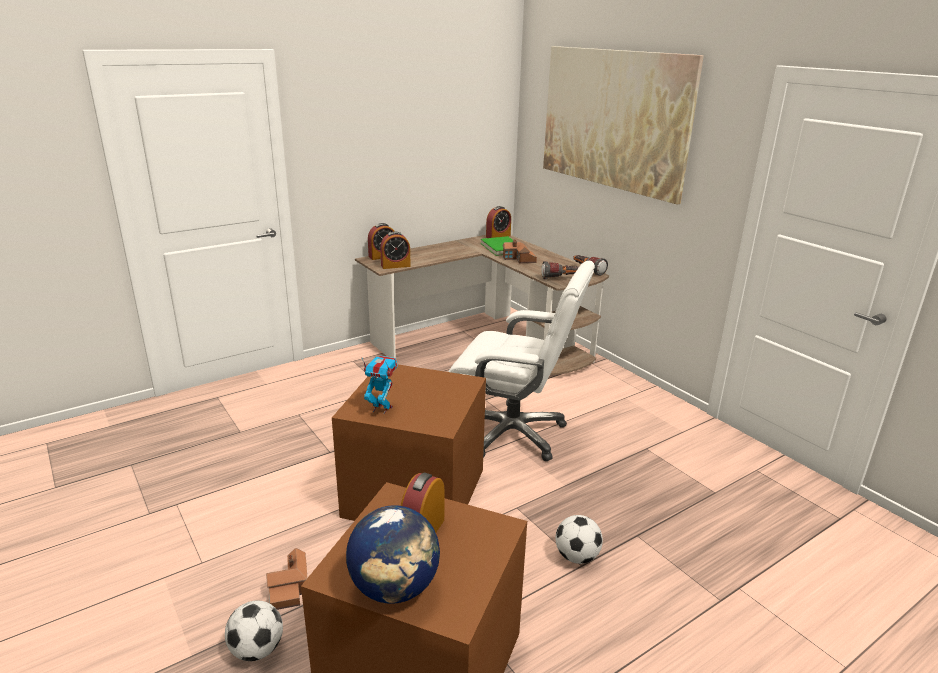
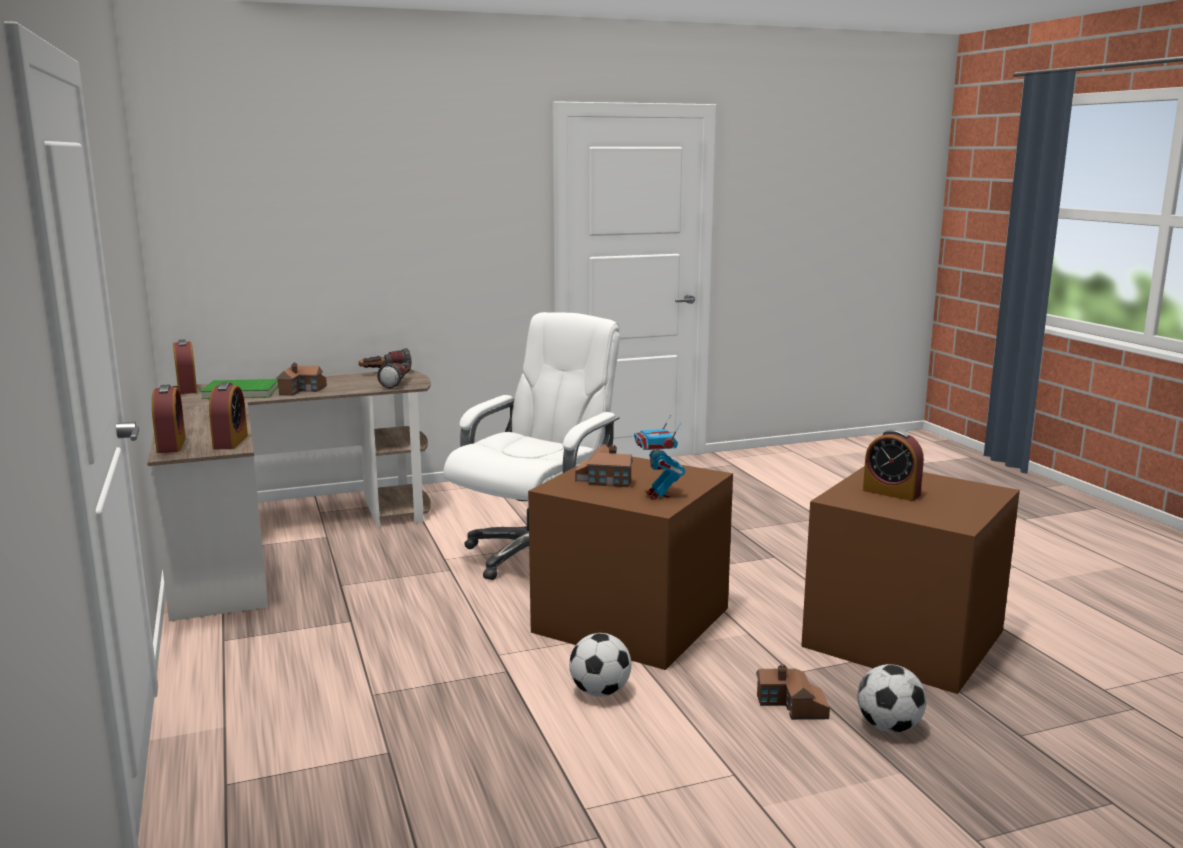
camera: 75 degrees left, 10 degrees down
(381, 408) = (658, 495): toy robot -> toy robot turned 45 degrees counterclockwise
(395, 588) = (967, 505): globe -> none
(413, 384) = (603, 479): none -> toy house
(576, 556) = (762, 556): football -> football (600, 692)
(613, 119) = (351, 178): picture -> none

